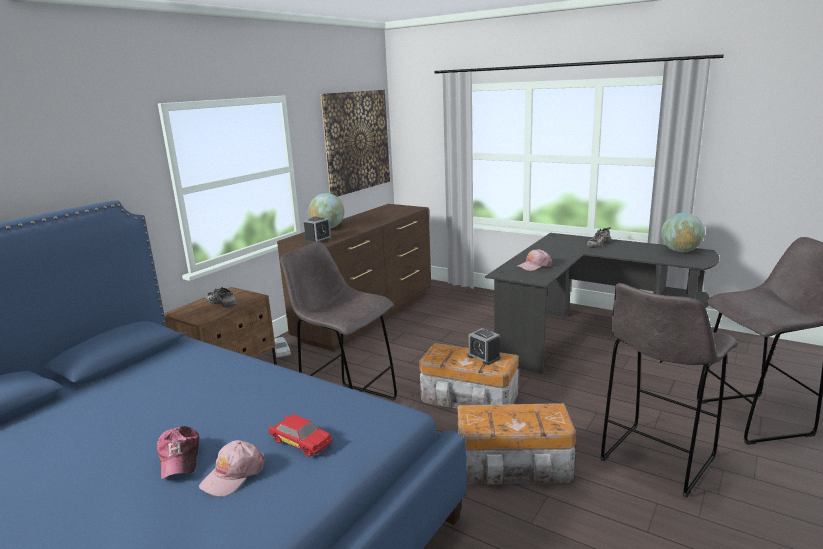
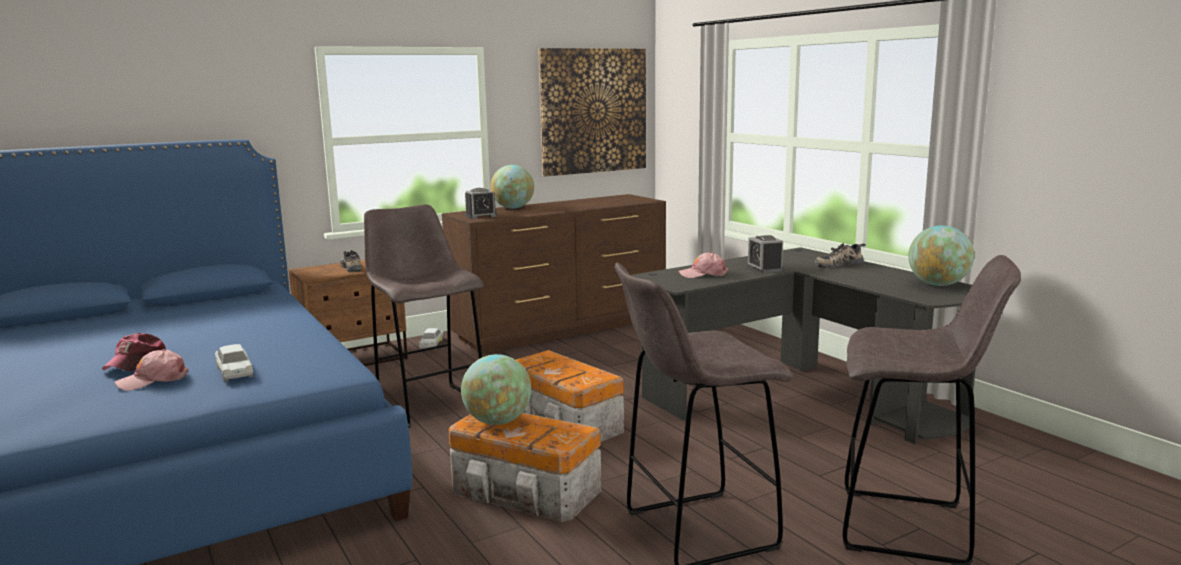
camera: 25 degrees right, 5 degrees down
(300, 442) = (235, 372): red toy car -> white toy car
(484, 357) = (579, 371): alarm clock -> alarm clock (764, 268)
(491, 418) = (497, 421): none -> globe

